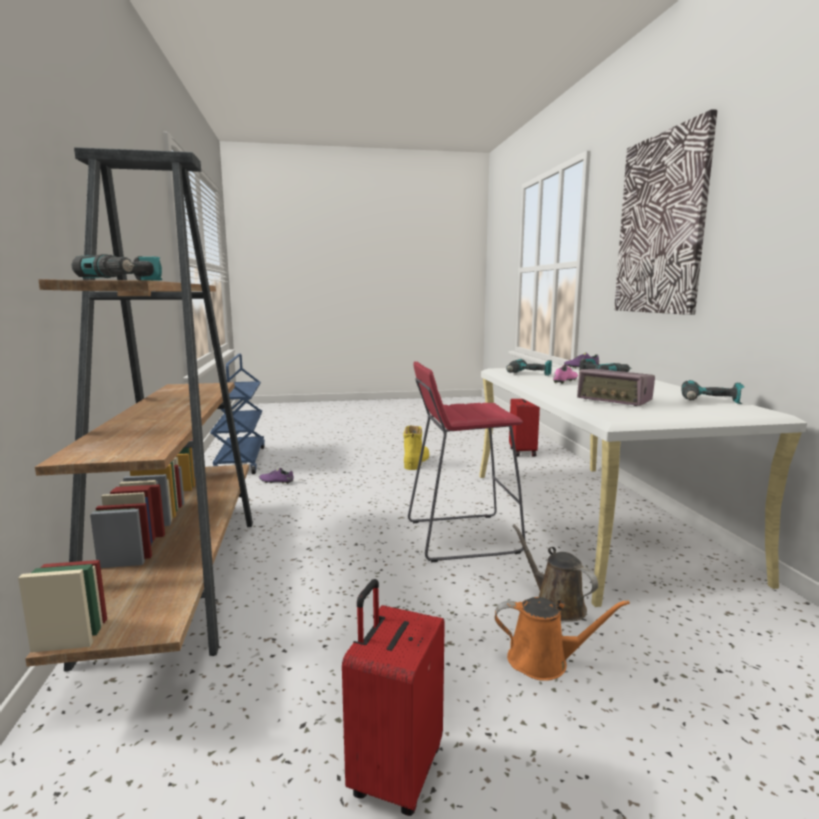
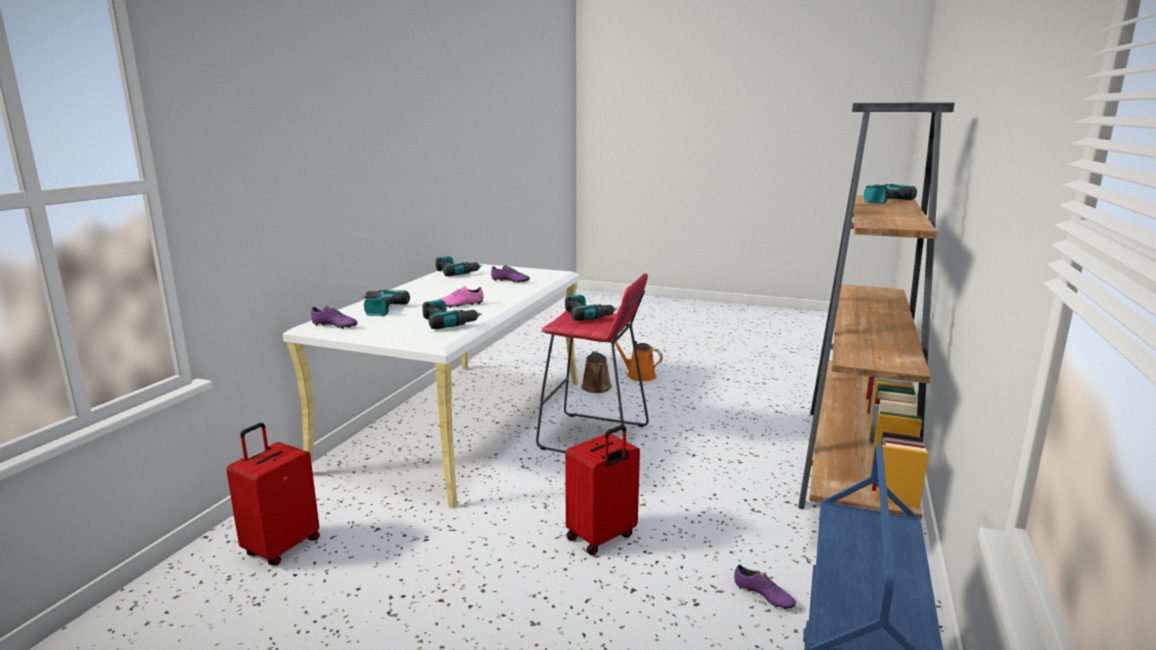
camera: 150 degrees left, 5 degrees up
(394, 772) = (731, 368): red suitcase -> red suitcase (602, 537)
(416, 462) = (487, 579): yellow boot -> none
(480, 411) = (587, 315): none -> power drill
(615, 400) = (510, 281): radio -> purple shoe
(661, 224) = (323, 130): picture -> none

